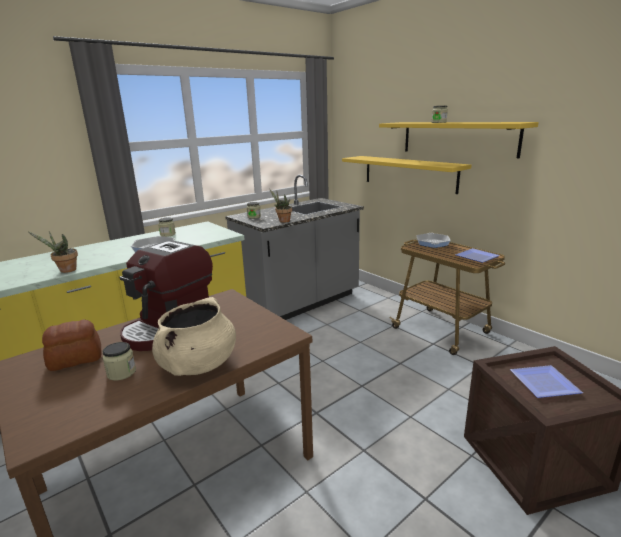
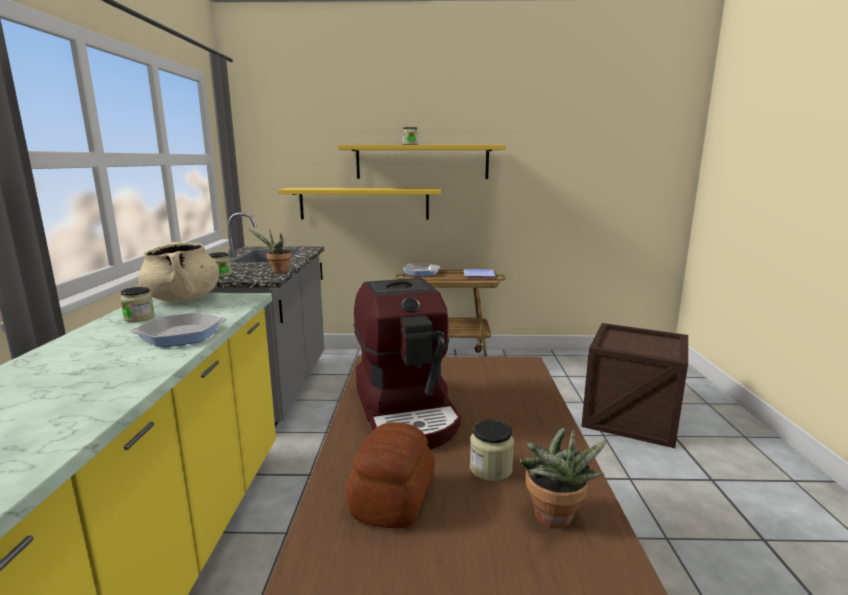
camera: 50 degrees left, 5 degrees down
(65, 270) = (101, 406): potted plant -> potted plant (554, 520)
(198, 365) = (533, 419): beige cooking pot -> beige cooking pot (183, 300)
(546, 384) = (638, 345): plate -> none

